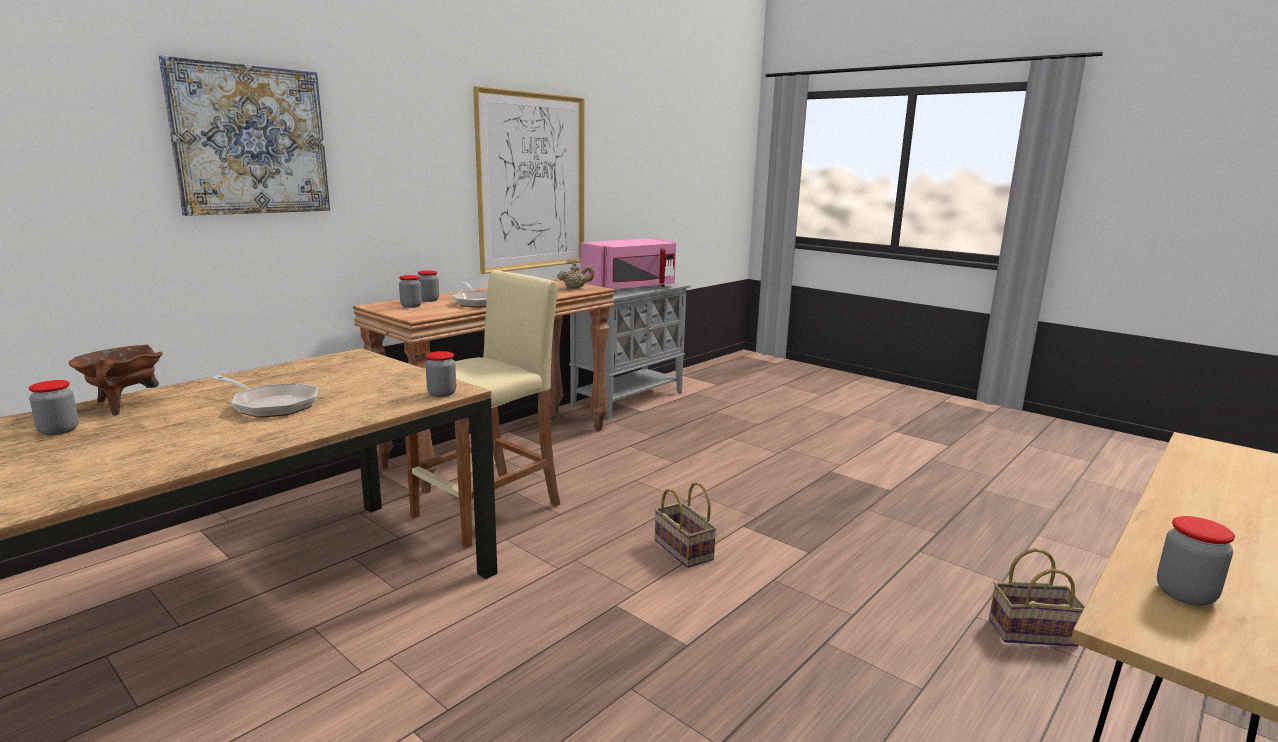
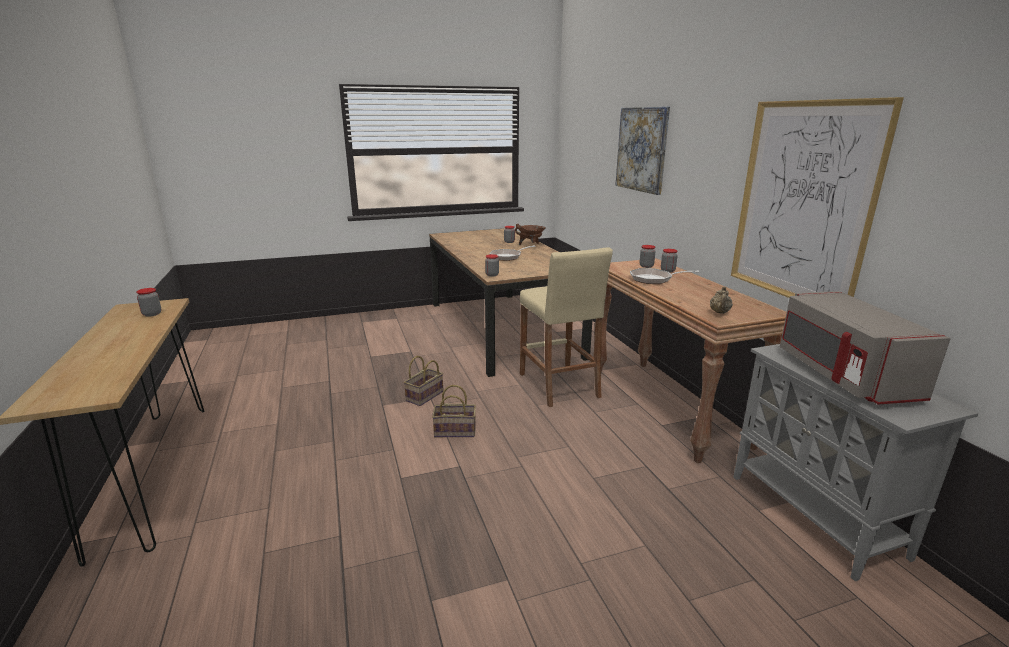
camera: 120 degrees right, 5 degrees up
(630, 288) = (842, 375): pink microwave -> grey microwave
(1033, 632) = (228, 521): basket -> basket (424, 397)

